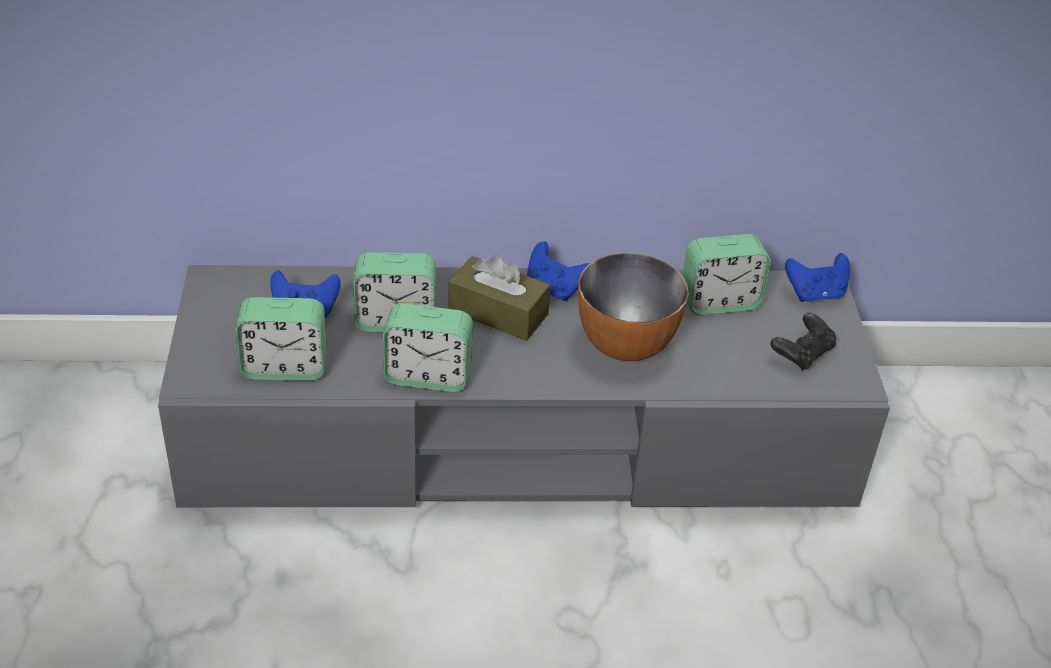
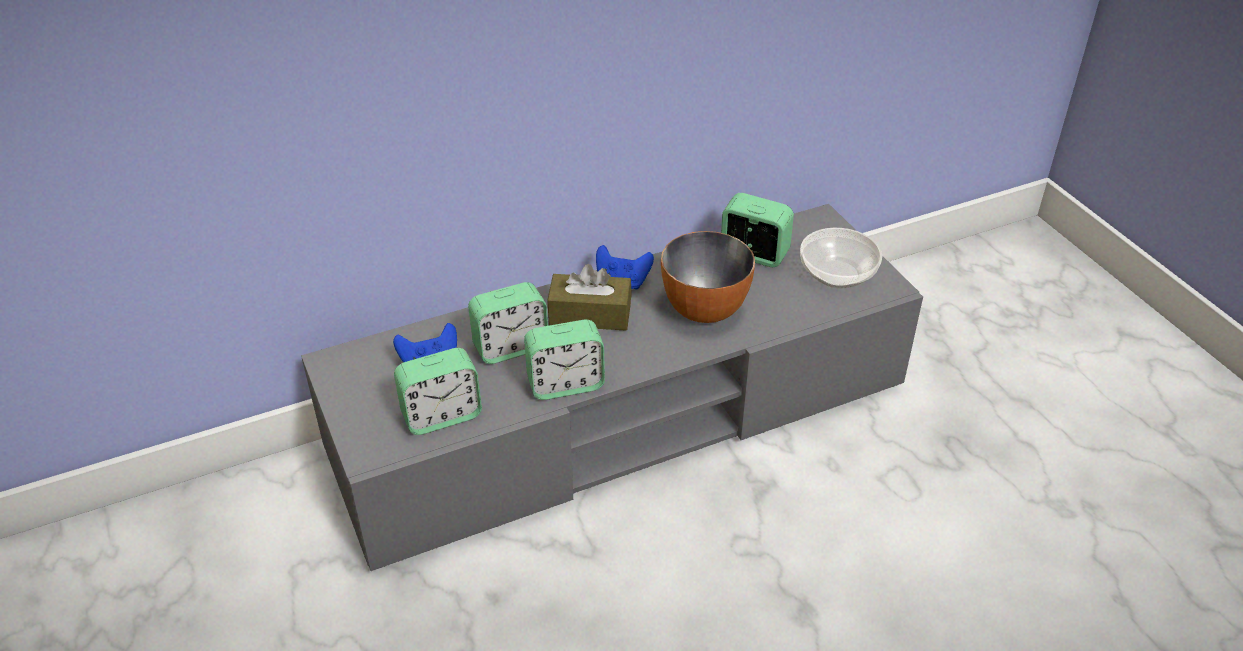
camera: 20 degrees left, 0 degrees up
(719, 302) = (754, 254): alarm clock -> alarm clock turned 120 degrees counterclockwise
(802, 353) = (838, 275): black game controller -> bowl
(815, 294) = (819, 226): blue game controller -> none

